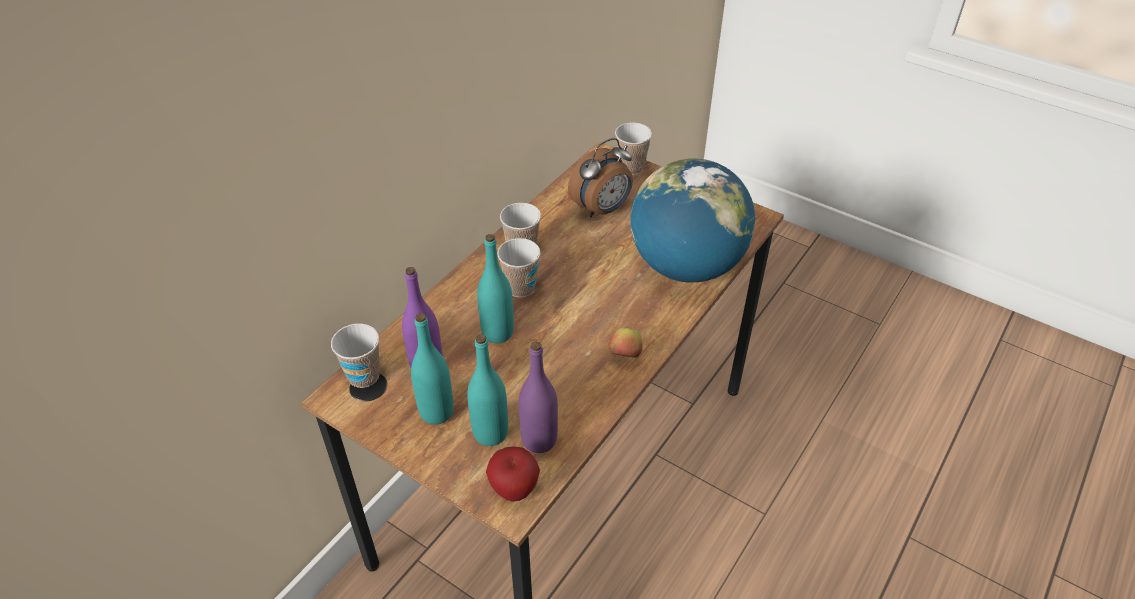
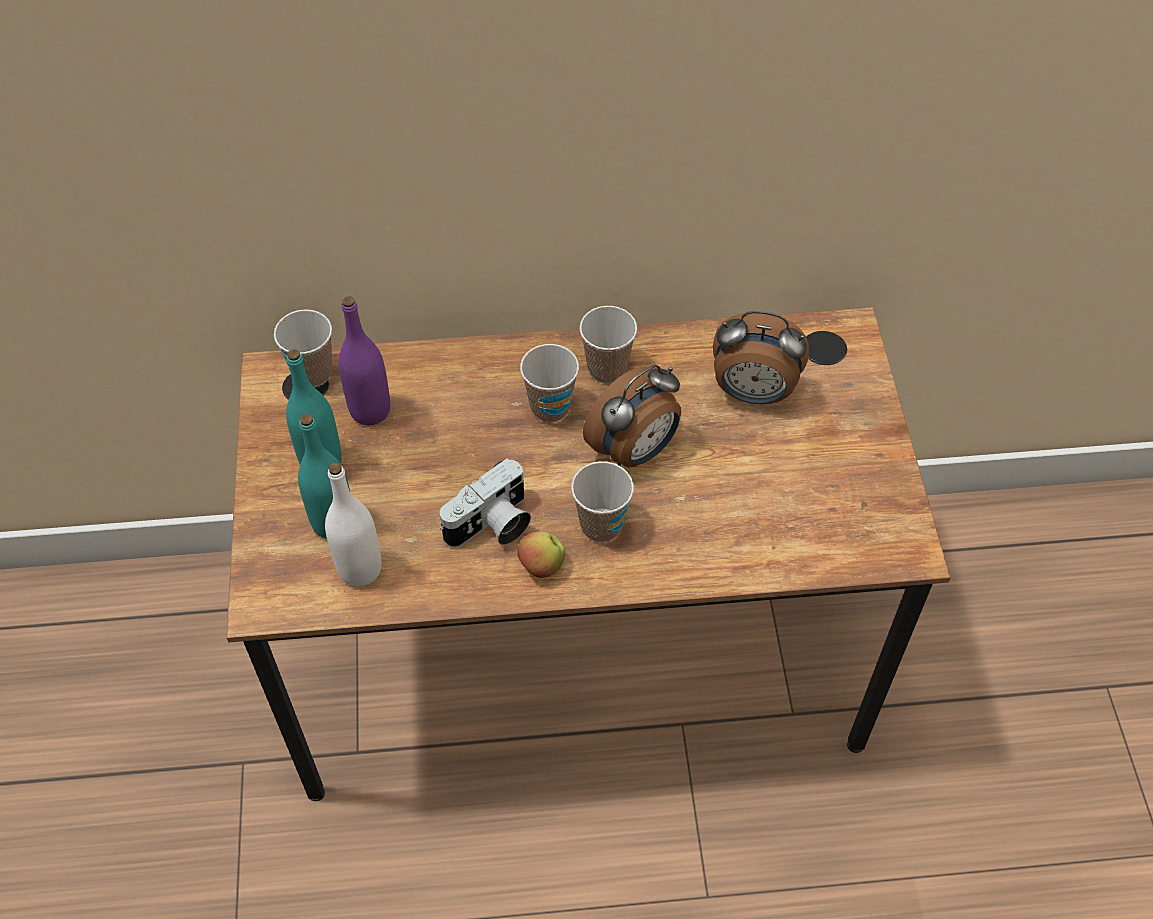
camera: 50 degrees right, 10 degrees up
(497, 333) = (467, 434): turquoise bottle -> none
(514, 490) = (282, 591): apple -> none
(539, 440) = (360, 569): purple bottle -> white bottle
(574, 360) = (492, 526): none -> camera
(589, 273) = (635, 450): none -> alarm clock
(631, 167) = (859, 369): cup -> cup (601, 525)
(686, 266) = (741, 534): globe -> none

